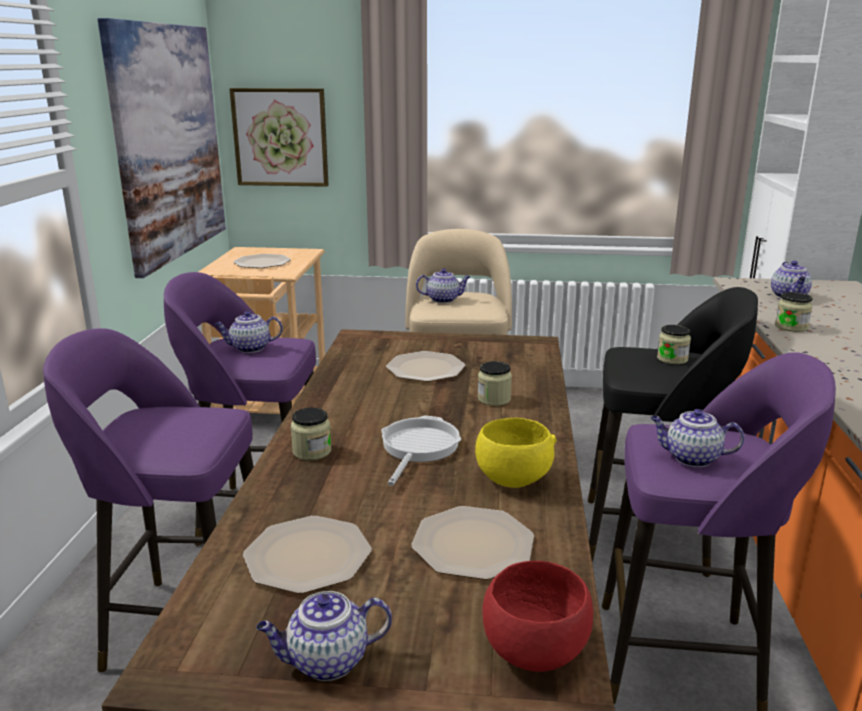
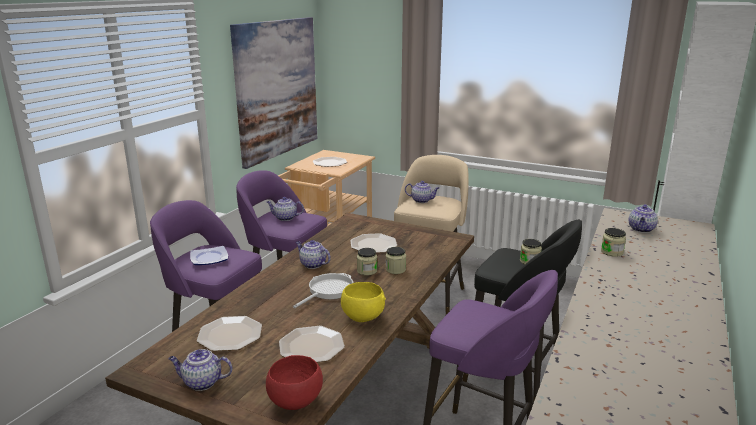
camera: 20 degrees right, 0 degrees up
(164, 429) = (210, 258): none -> plate
(280, 137) = (354, 84): picture -> none
(312, 451) = (273, 283): jar -> jar (367, 271)
(691, 458) = (472, 324): teapot -> teapot (312, 264)

